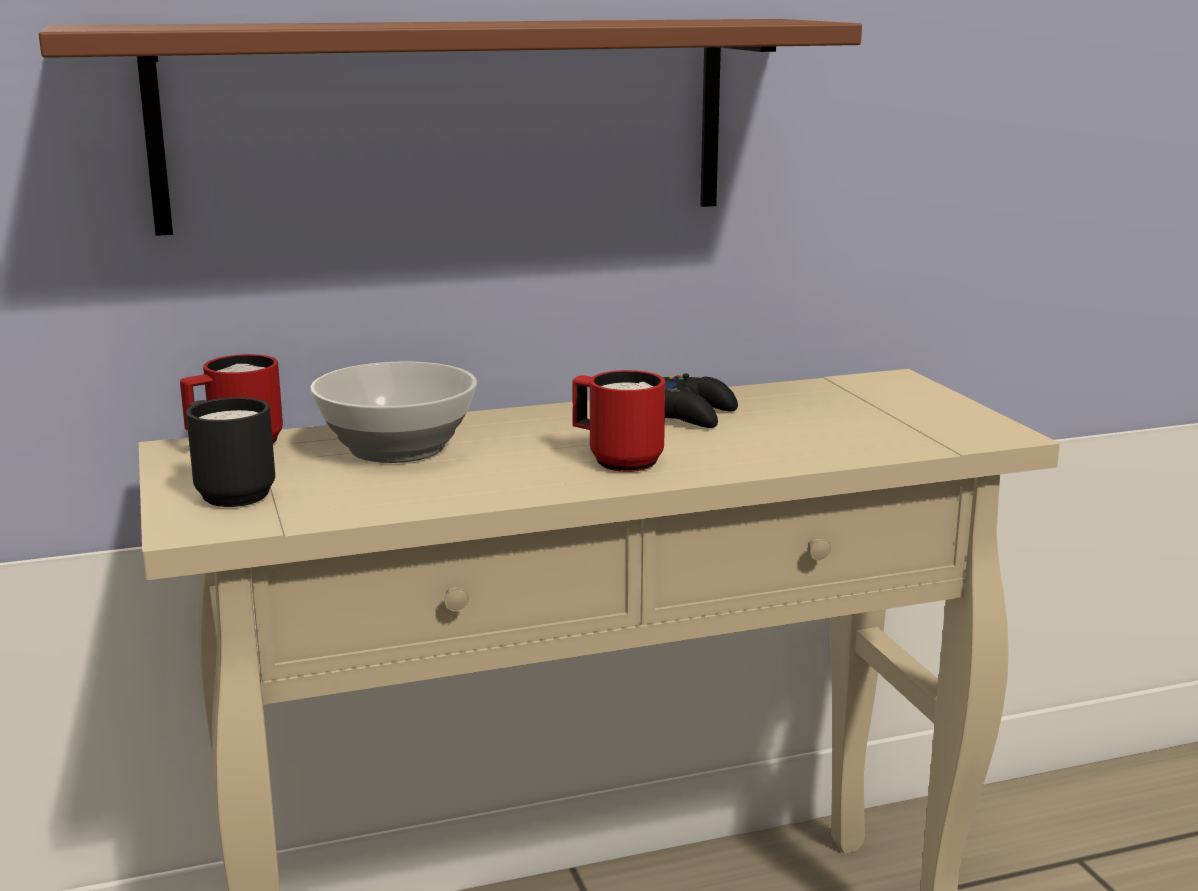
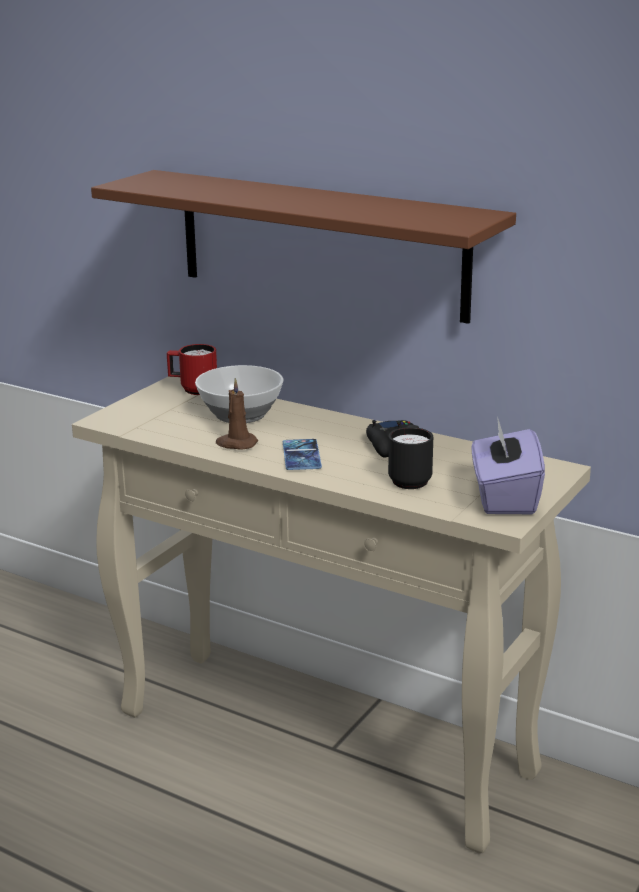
camera: 50 degrees right, 5 degrees up
(229, 492) = (143, 411): black mug -> black mug (410, 479)
(494, 479) = (236, 444): none -> brown candle
(616, 460) = (301, 455): red mug -> phone
(935, 417) = (504, 497): none -> purple tissue box

